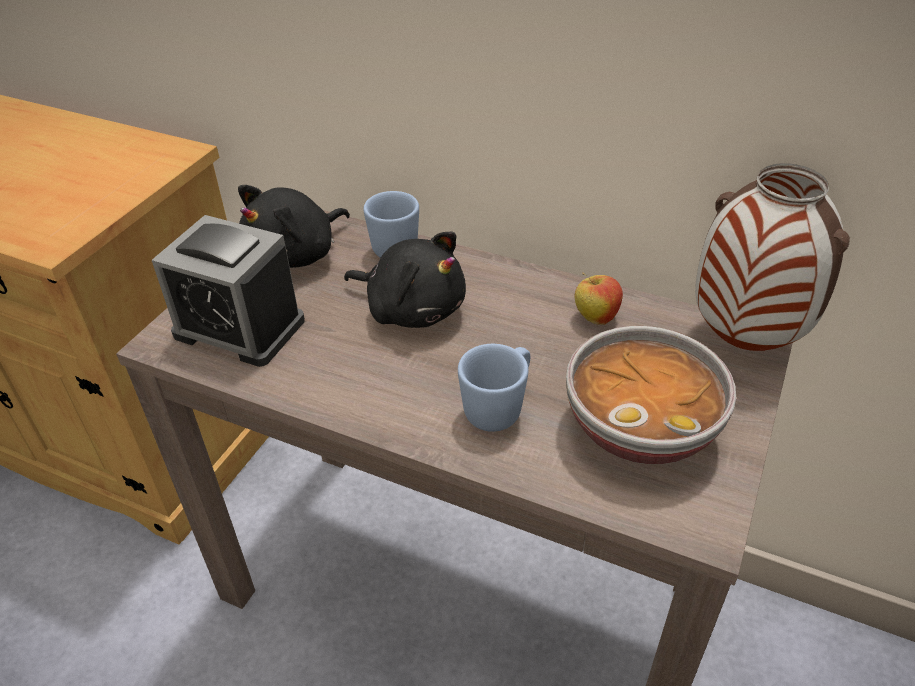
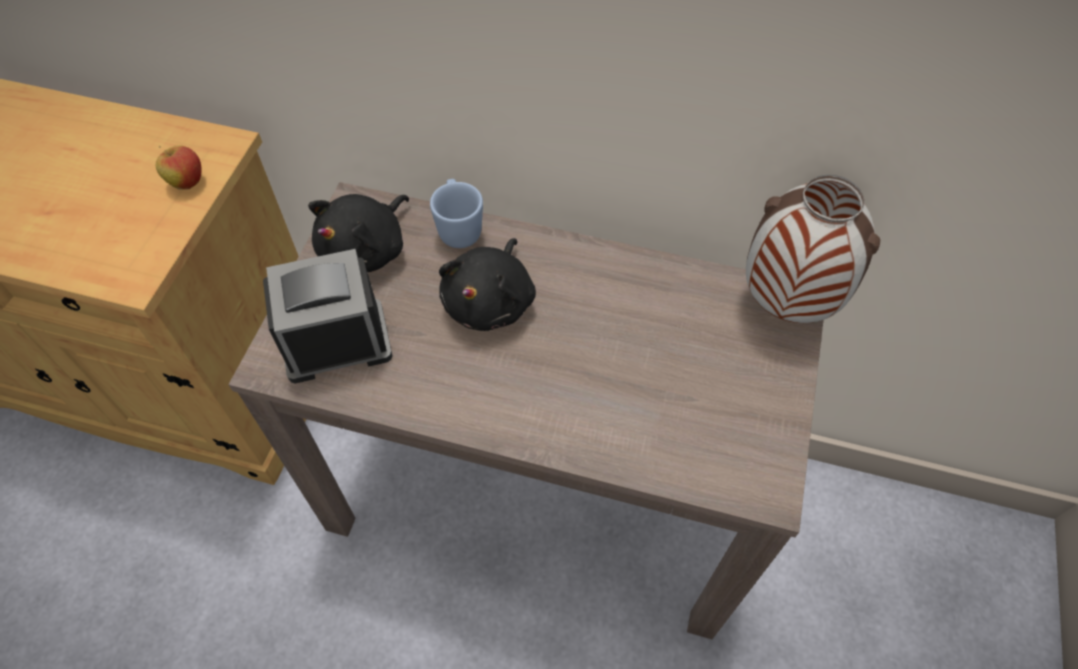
camera: 10 degrees left, 15 degrees up
(239, 328) = (336, 342): alarm clock -> alarm clock turned 150 degrees clockwise
(412, 308) = (491, 301): black plush toy -> black plush toy turned 90 degrees clockwise
(499, 408) = (588, 400): blue mug -> none
(595, 318) = (656, 293): apple -> apple (187, 182)
(640, 427) = (709, 404): bowl -> none

